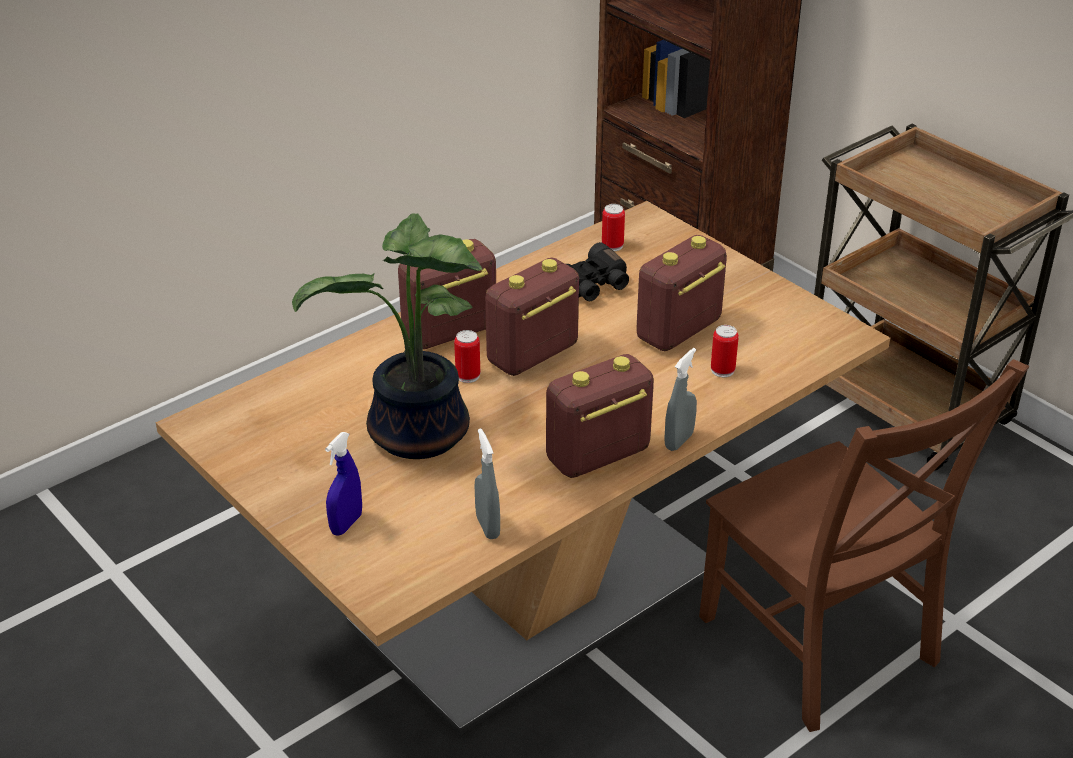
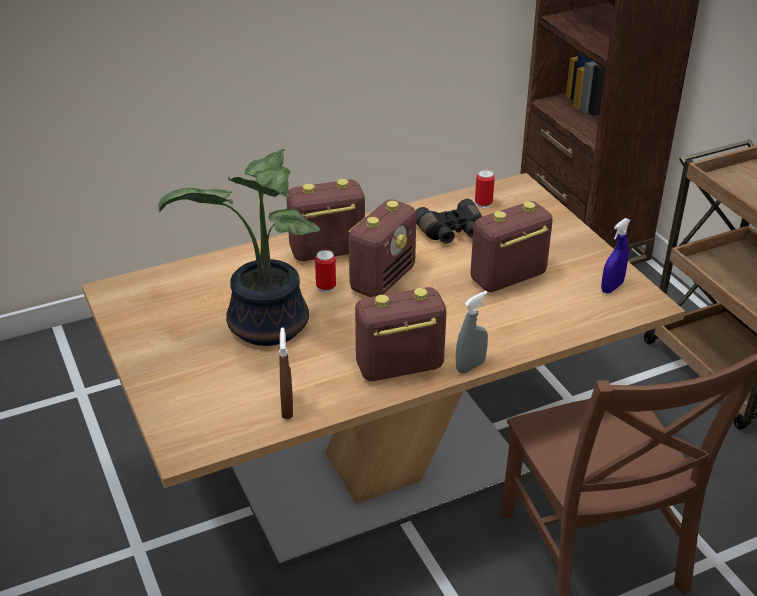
camera: 15 degrees right, 0 degrees up
(346, 524) = (181, 386): blue spray bottle -> blue spray bottle (612, 287)
(487, 526) = (287, 408): grey spray bottle -> brown spray bottle
(532, 355) = (382, 279): radio -> radio turned 150 degrees clockwise
(722, 370) = (531, 315): can -> none

